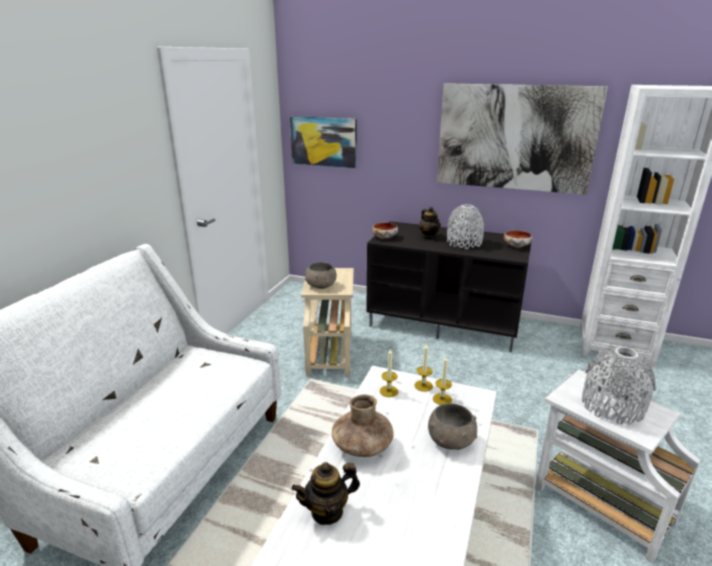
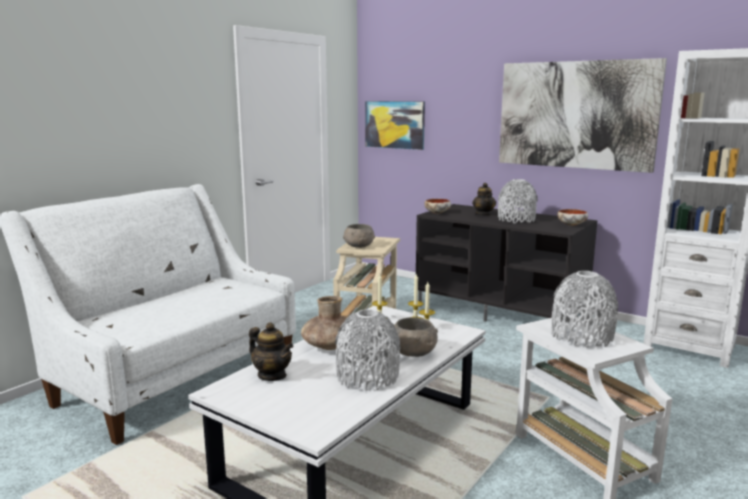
camera: 15 degrees right, 10 degrees down
(327, 511) = (272, 375): teapot -> teapot turned 135 degrees counterclockwise
(428, 492) = (367, 377): none -> grey vase

